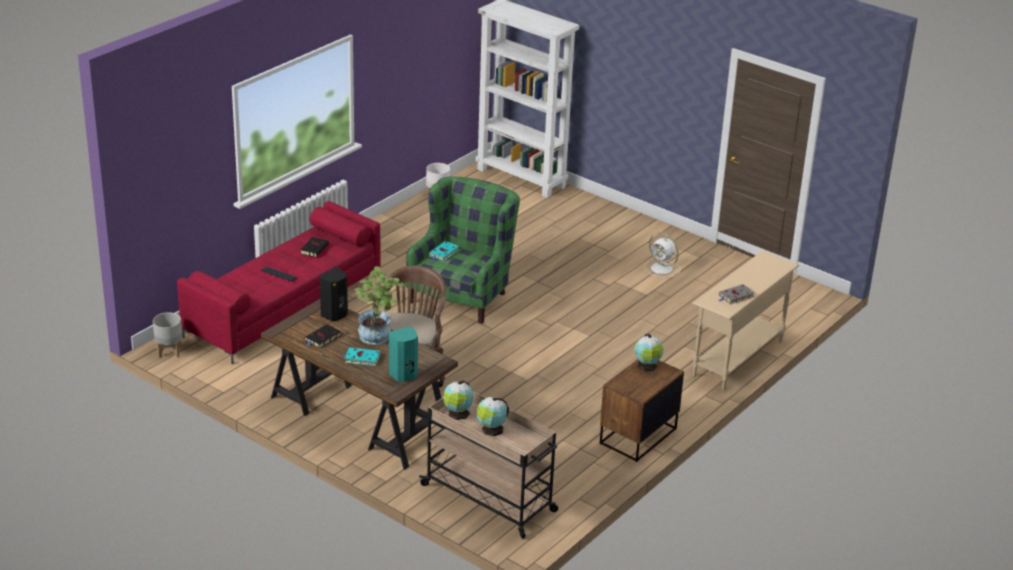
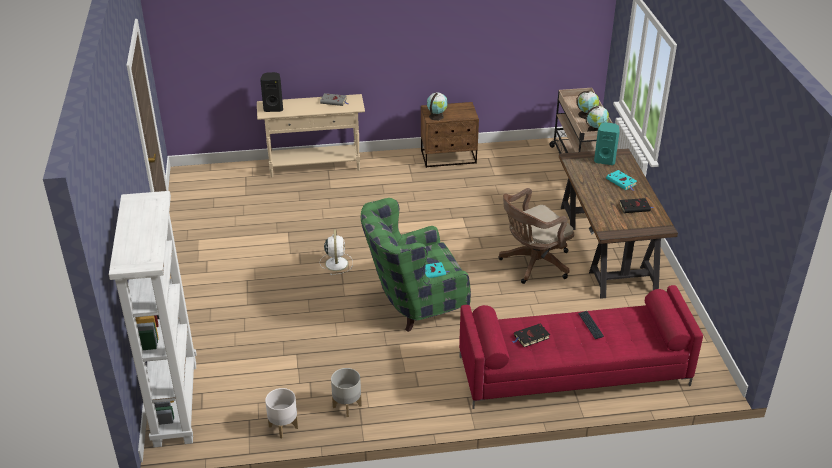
camera: 135 degrees left, 5 degrees up
(170, 351) = (711, 376): grey planter -> grey planter (346, 406)
(335, 315) = (607, 220): black speaker -> black speaker (273, 108)
(378, 337) = (593, 190): potted plant -> none
(662, 269) = (240, 244): white fan -> white fan (336, 263)

